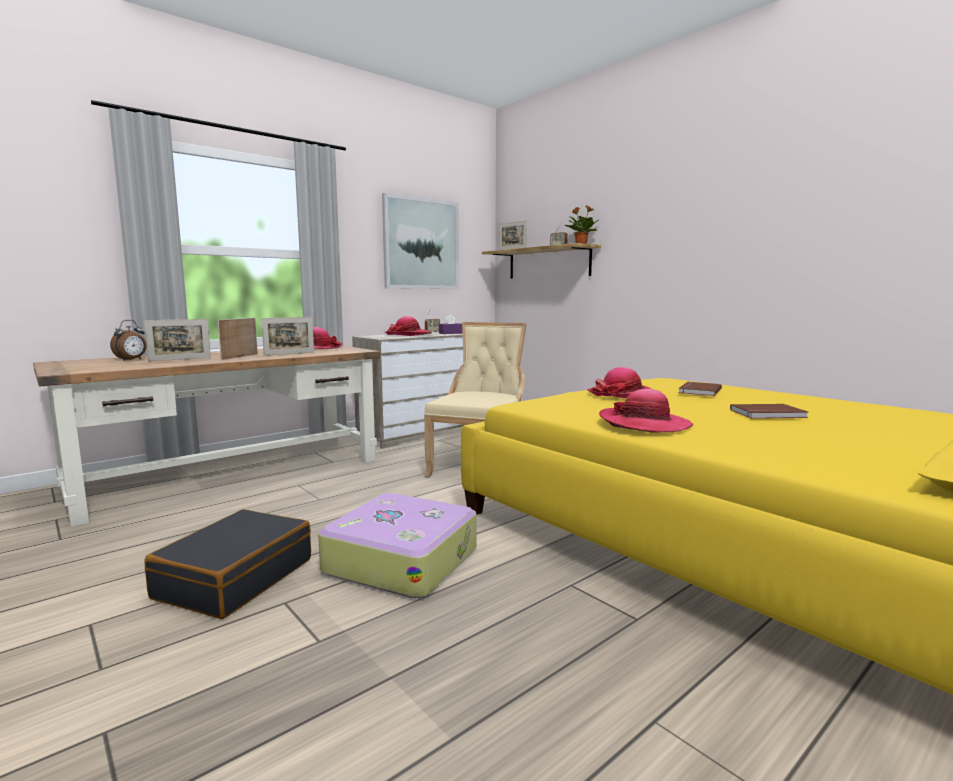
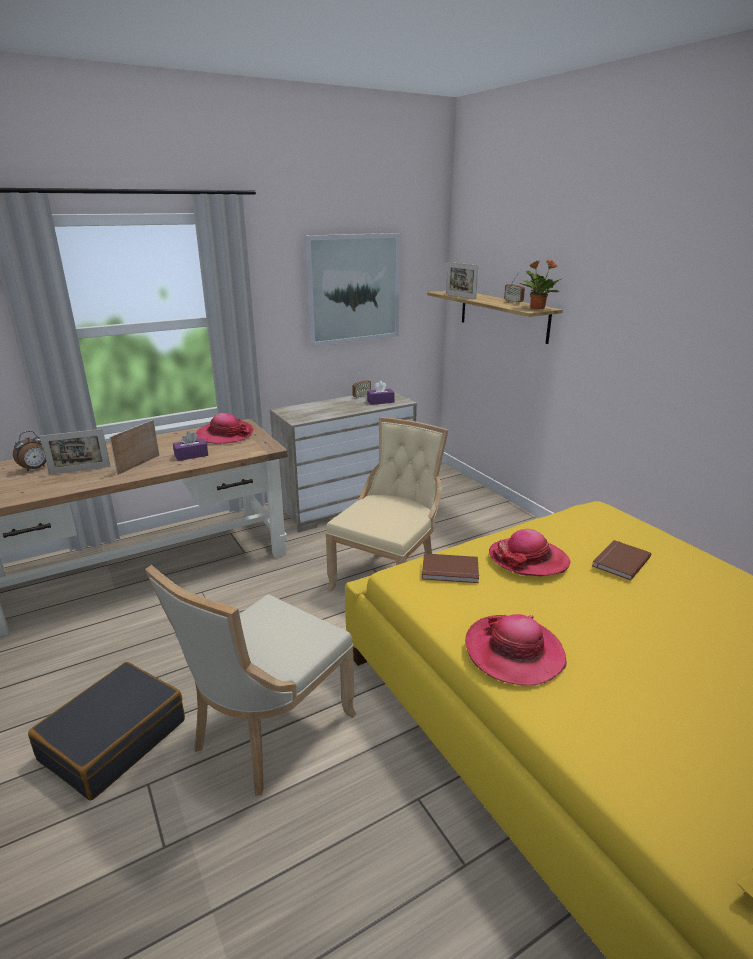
camera: 10 degrees right, 15 degrees up
(289, 353) = (191, 455): picture frame -> purple tissue box
(402, 560) = (267, 732): suitcase -> beige chair
(408, 335) = (330, 407): hat -> none
(769, 414) = (672, 641): brown book -> brown book (450, 571)

